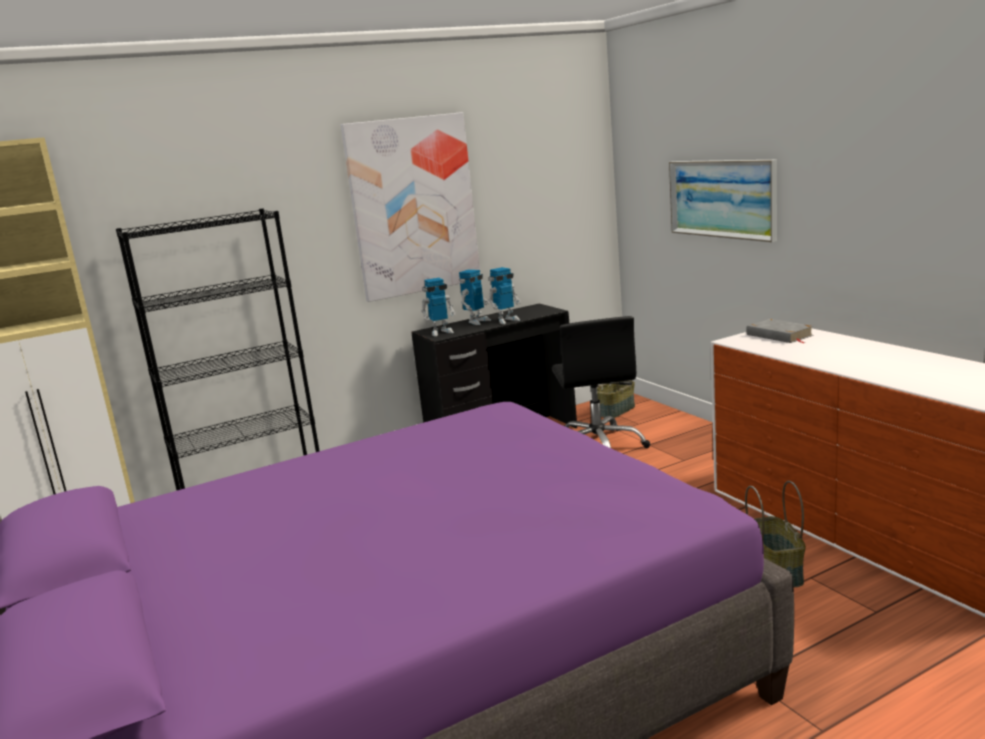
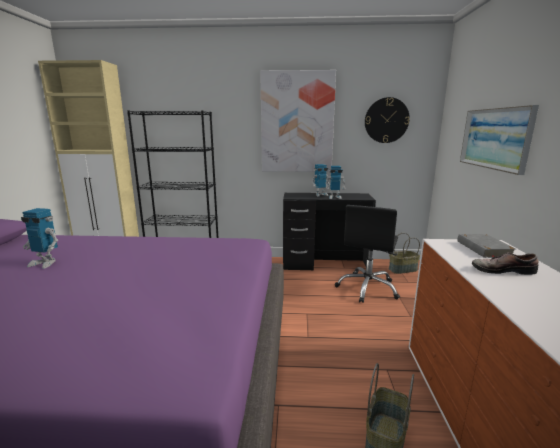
camera: 30 degrees right, 0 degrees up
(441, 332) = (294, 195): toy robot -> toy robot (45, 263)
(544, 183) = (386, 120): none -> wall clock
(818, 349) = (501, 270): none -> shoe

